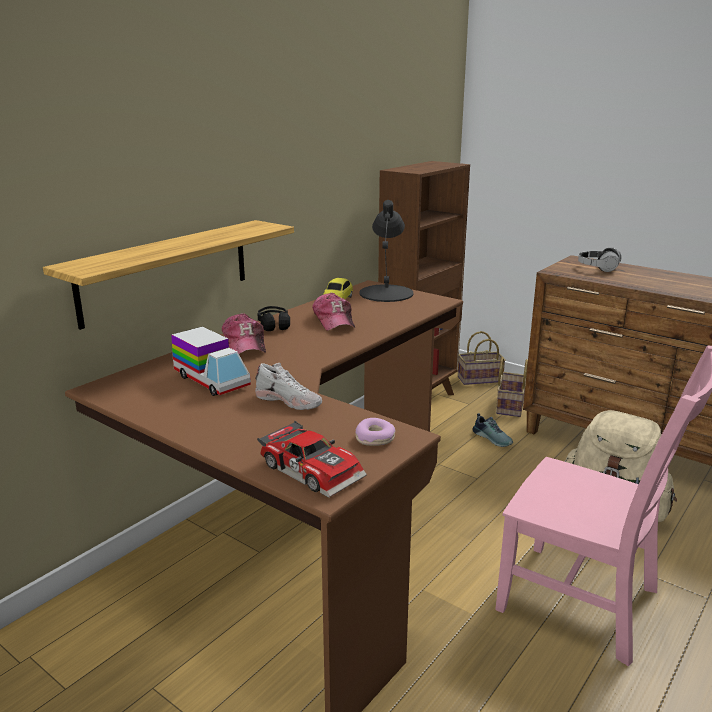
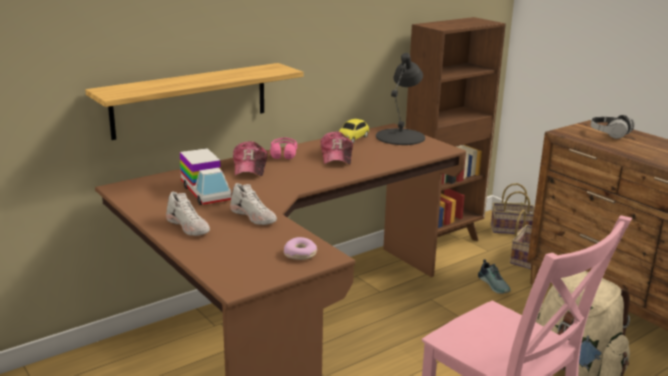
camera: 15 degrees right, 0 degrees up
(218, 424) = (188, 226): none -> white shoe
(273, 325) = (283, 154): black headphones -> pink headphones
(313, 469) = (237, 269): toy car -> none

